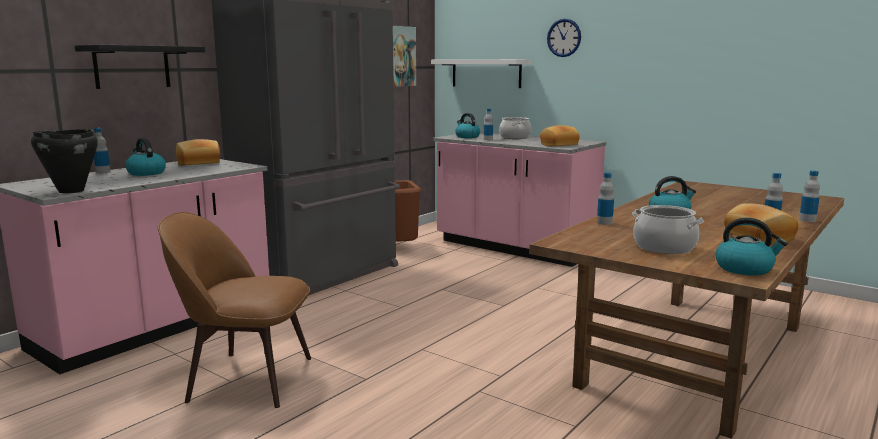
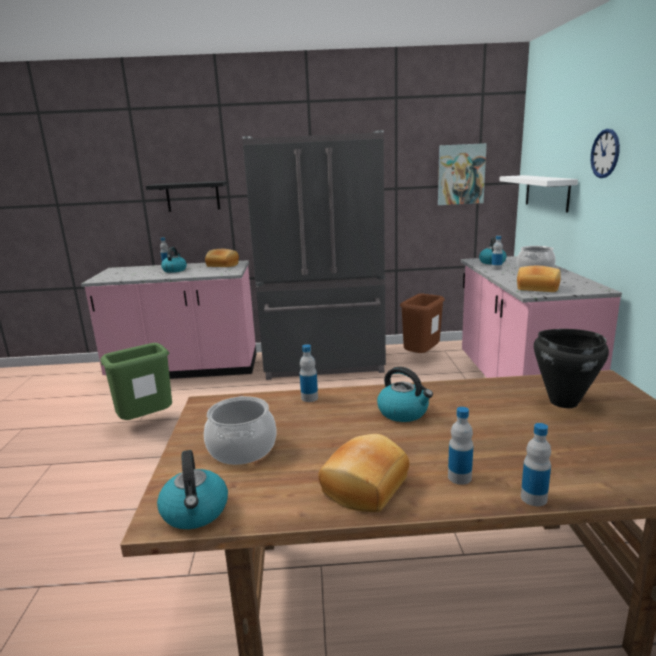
camera: 50 degrees right, 5 degrees up
(70, 191) = (106, 279): black cooking pot -> black cooking pot (563, 402)
(246, 378) = (147, 422): brown chair -> green trash can

